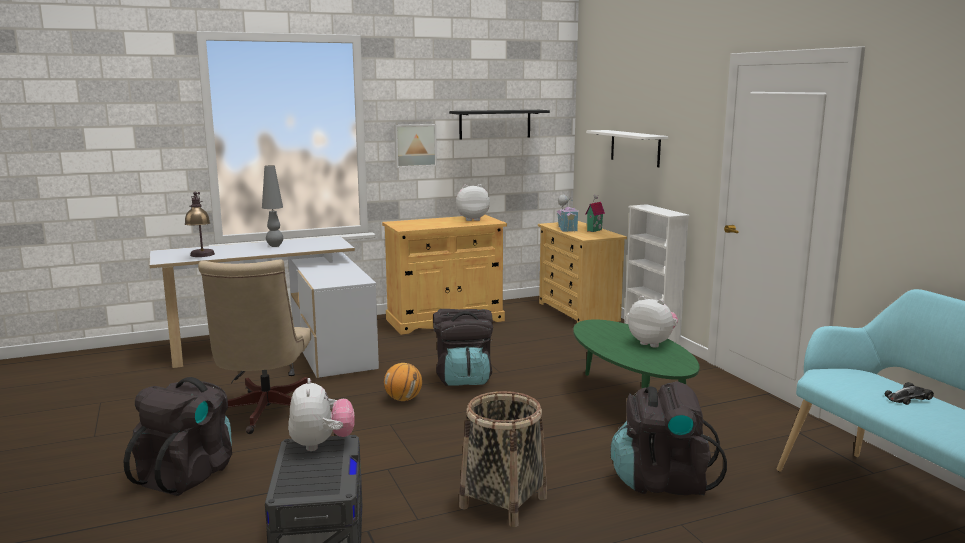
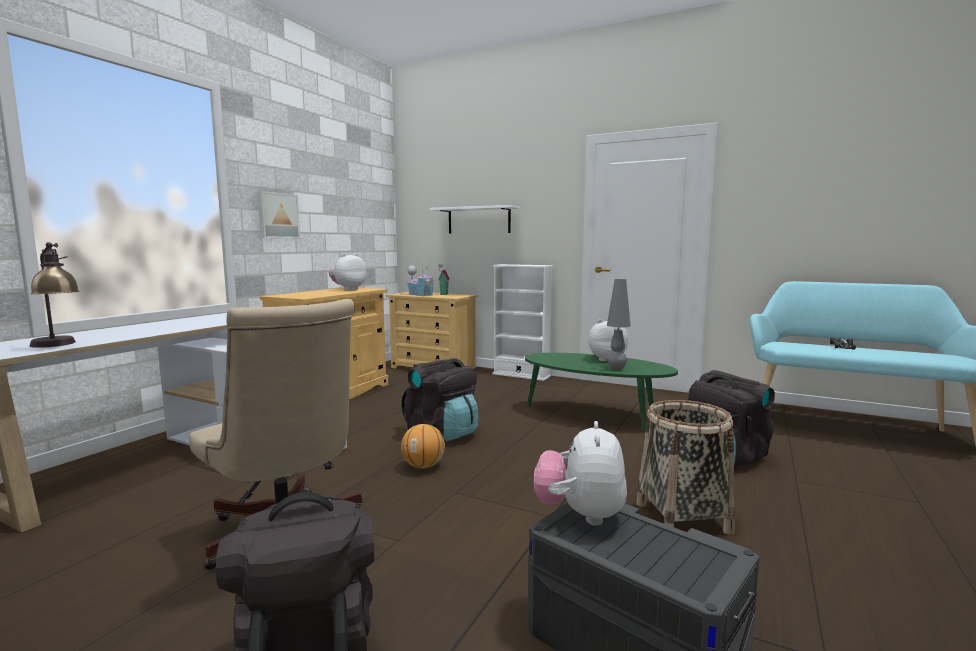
camera: 40 degrees left, 5 degrees down
(275, 246) = (155, 327): grey table lamp -> grey table lamp (616, 368)
(321, 444) = (580, 515): plush toy -> plush toy turned 120 degrees counterclockwise
(495, 124) = (342, 201): black shelf -> none

